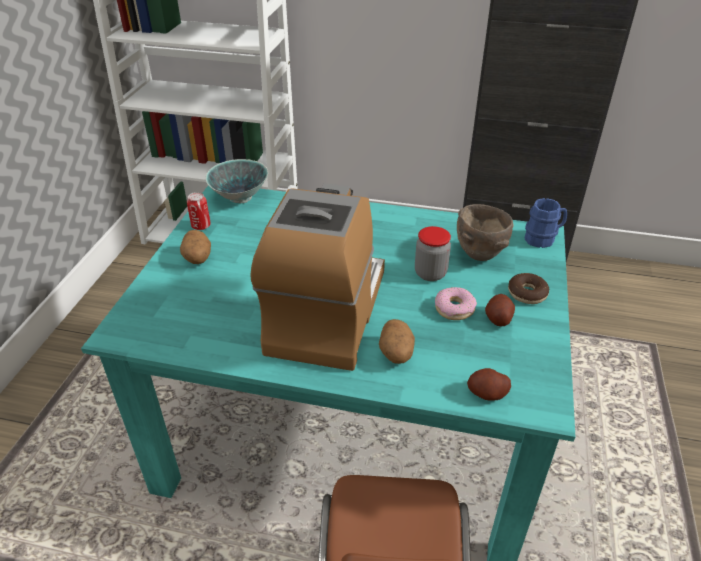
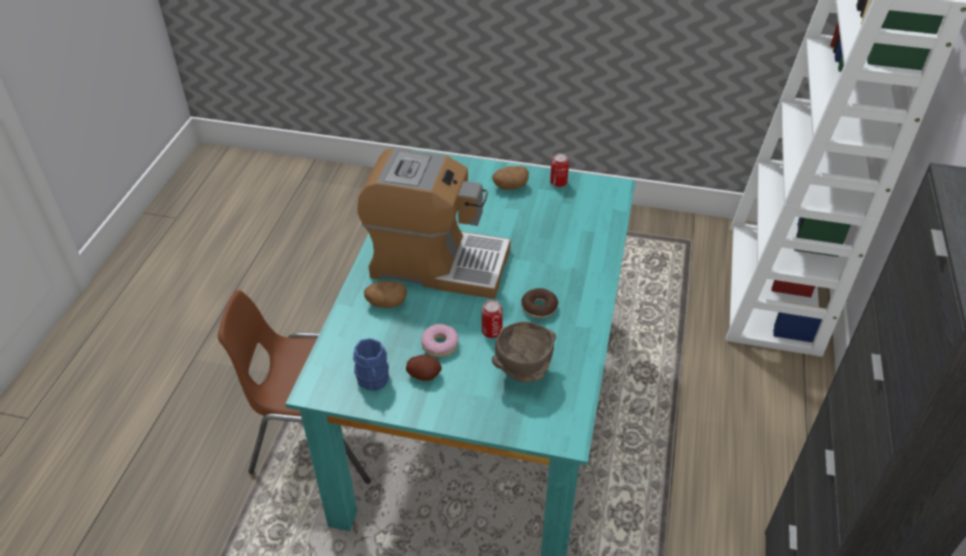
camera: 90 degrees right, 5 degrees up
(240, 197) = (609, 201): bowl -> none
(430, 273) = (491, 331): jar -> can
(487, 393) = (336, 354): potato -> none
(527, 293) = (460, 402): donut -> donut (539, 307)
(543, 238) = (558, 435): blue mug -> blue mug (373, 381)

